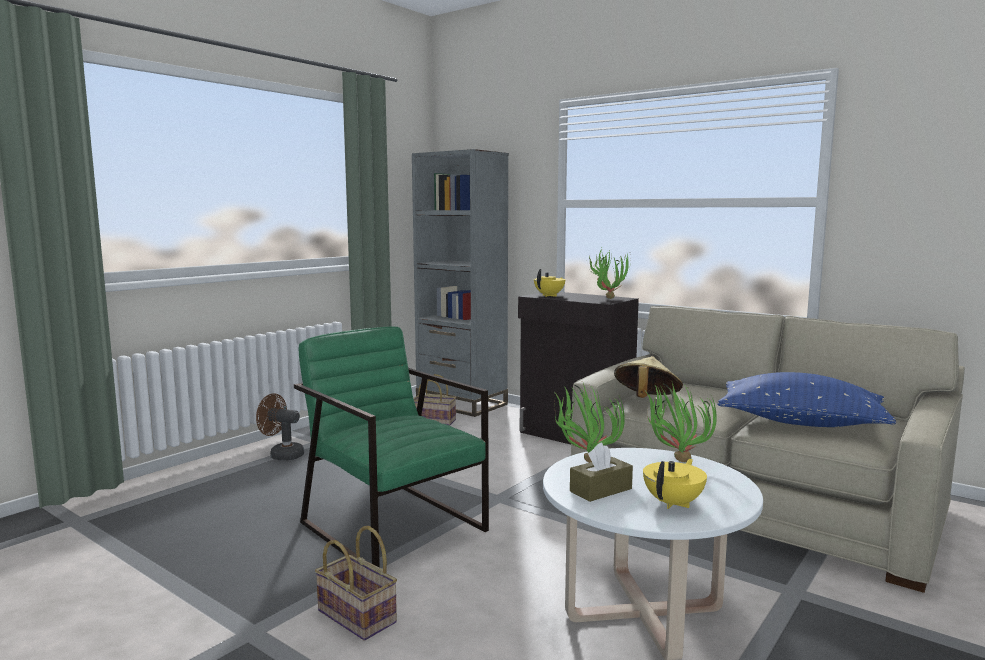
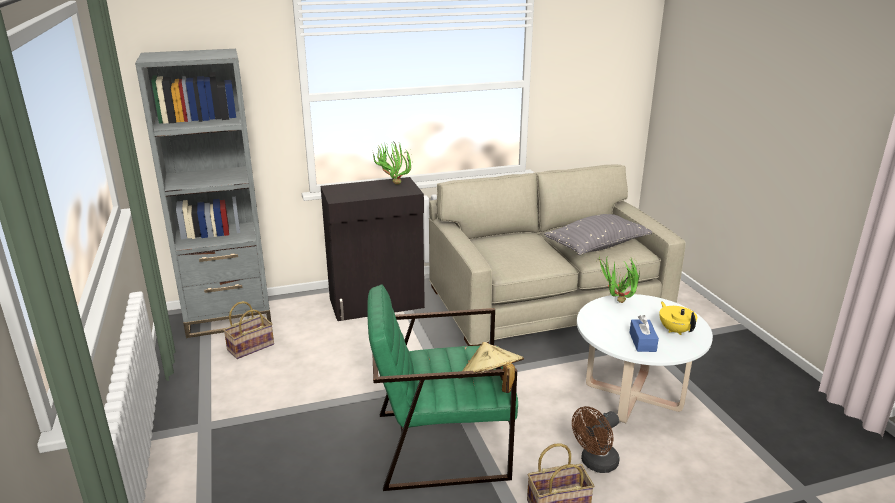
camera: 55 degrees left, 15 degrees up
(282, 455) = (208, 459): brown fan -> brown fan (595, 464)
(549, 295) = (347, 194): yellow teapot -> none
(583, 462) = (595, 329): potted plant -> none
(600, 490) = (642, 342): brown tissue box -> blue tissue box
(646, 400) = (509, 264): beige hat -> beige hat (490, 385)
(800, 423) = (597, 246): blue pillow -> grey pillow

